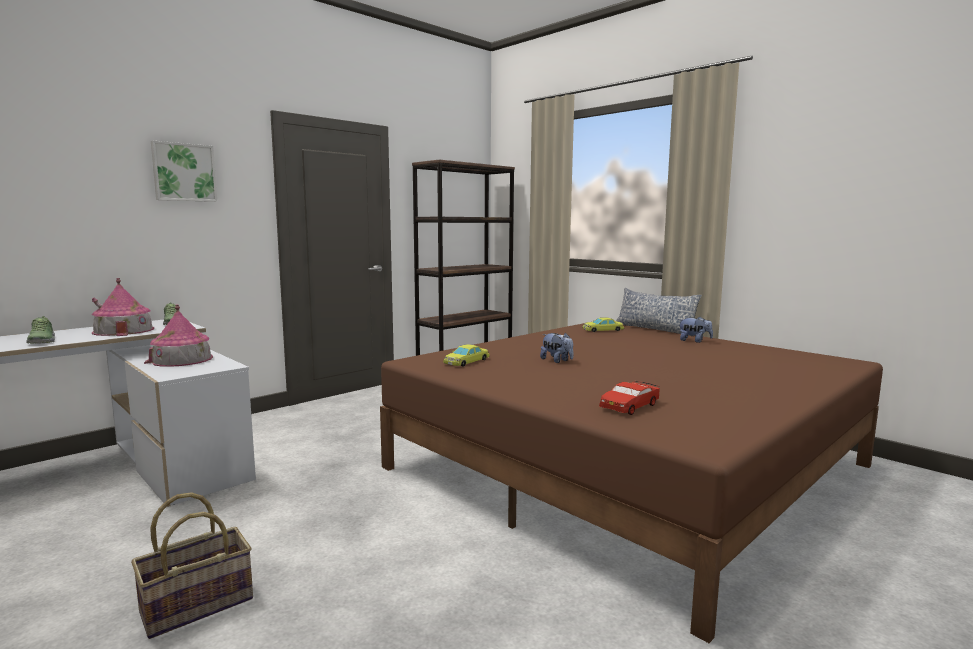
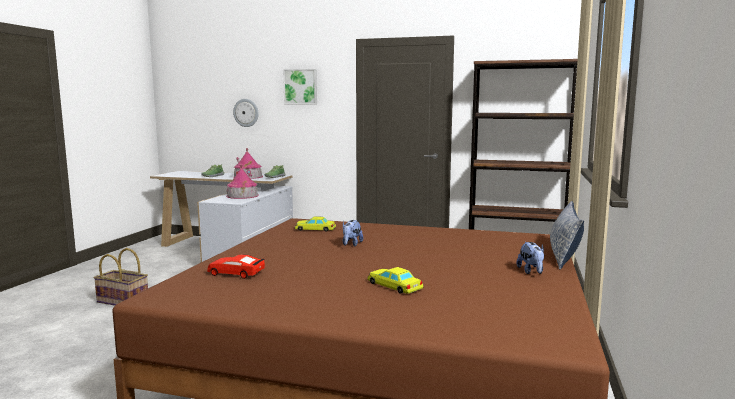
camera: 60 degrees right, 0 degrees up
(66, 214) = (246, 112): none -> wall clock
(602, 330) = (511, 241): yellow toy car -> yellow toy car (394, 285)

